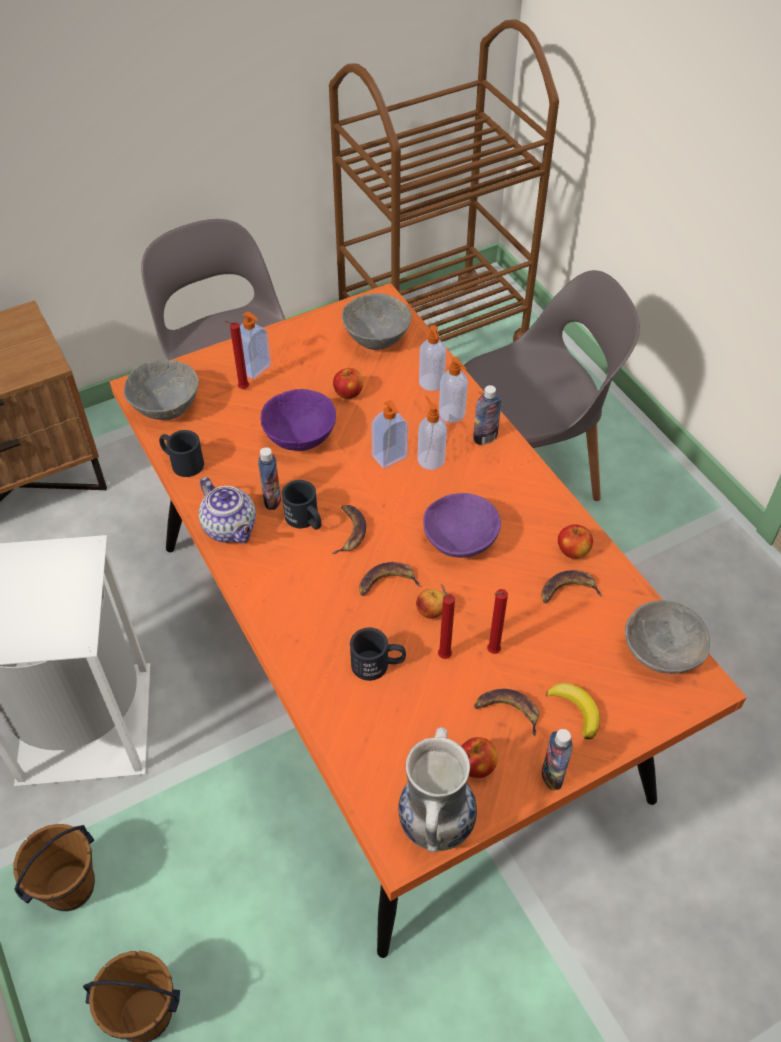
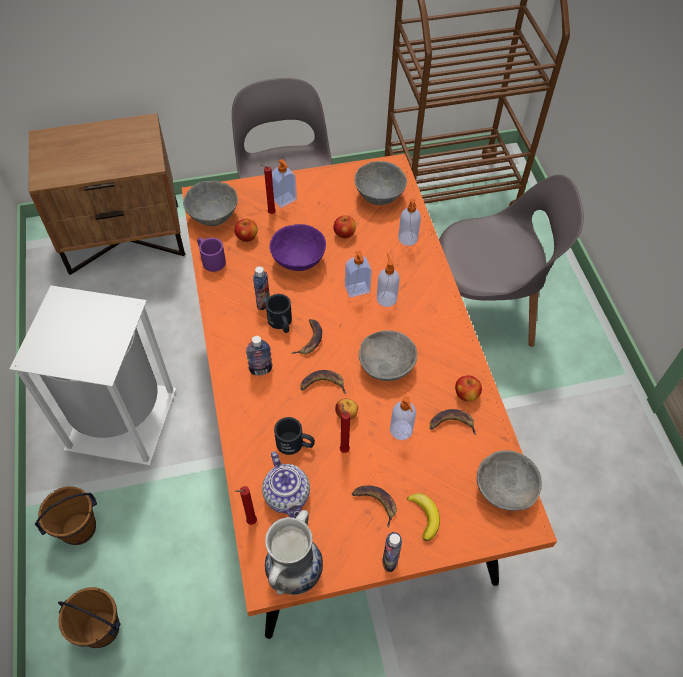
camera: 15 degrees right, 5 degrees up
(182, 462) = (210, 259): black mug -> purple mug
(231, 528) = (228, 317): teapot -> teapot (288, 496)
(452, 414) = (414, 267): soap dispenser -> soap dispenser (401, 431)
(461, 539) = (387, 364): purple bowl -> grey bowl
(476, 766) = (338, 538): apple -> apple (247, 237)
(485, 438) = (432, 291): bottle -> bottle (261, 370)
(491, 652) = (379, 456): red candle -> red candle (250, 522)

